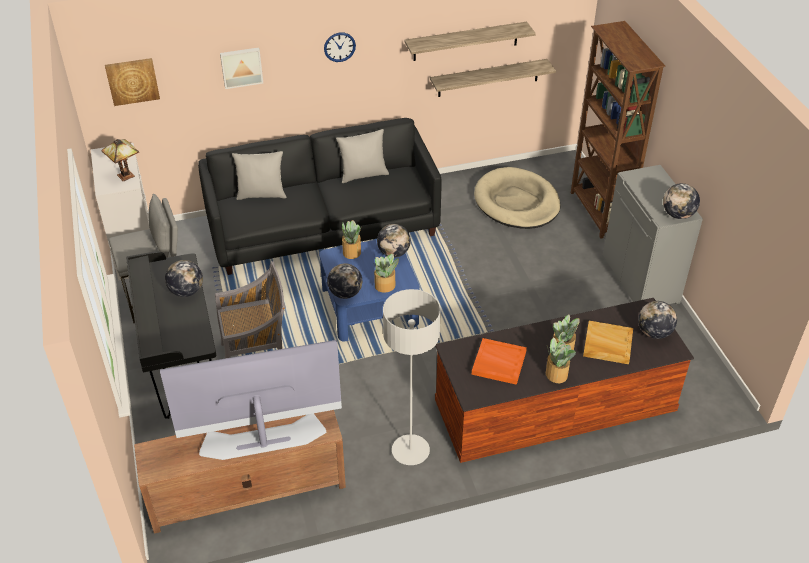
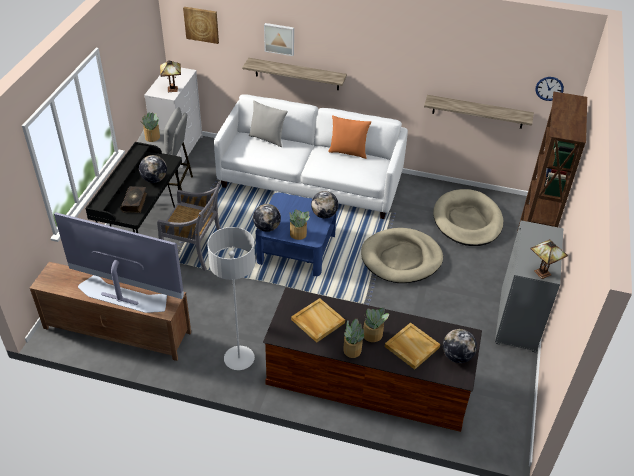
camera: 30 degrees right, 0 degrees up
(188, 327) = (135, 202): none -> book
(323, 227) = (311, 181): black sofa -> white sofa
(339, 47) = (356, 46): wall clock -> wall clock (549, 88)
(351, 252) = (295, 202): potted plant -> potted plant (152, 137)
(363, 175) = (348, 152): grey pillow -> orange pillow
(465, 41) = (462, 74): shelf -> shelf (297, 74)
(485, 268) = (401, 258): none -> beige dog bed
(498, 363) = (317, 321): orange tray -> beige tray
(678, 215) = (541, 272): globe -> table lamp

